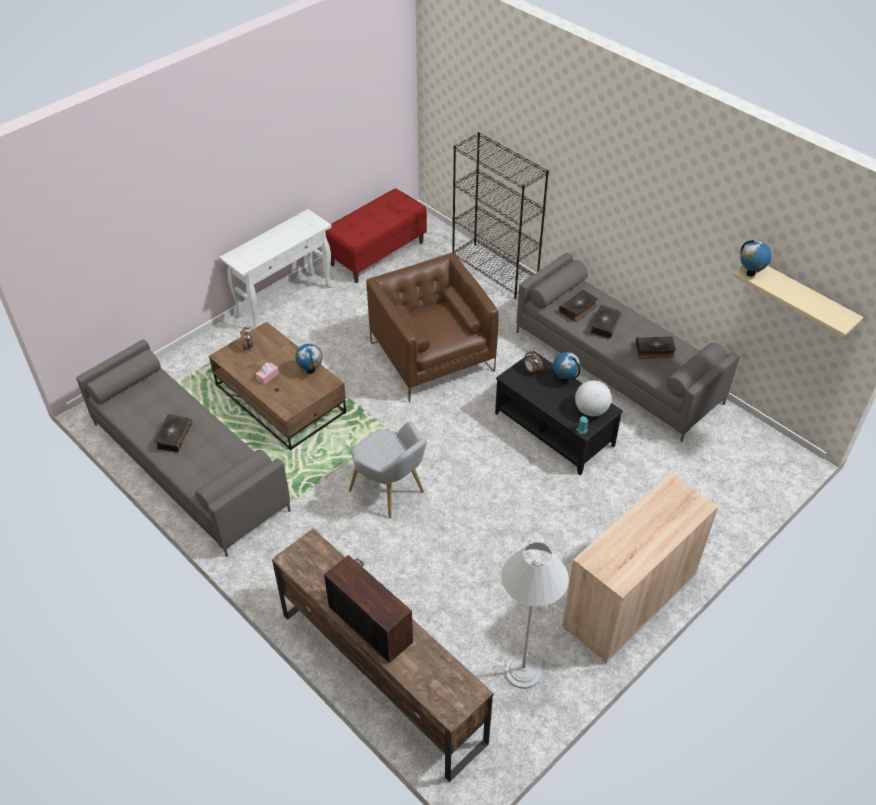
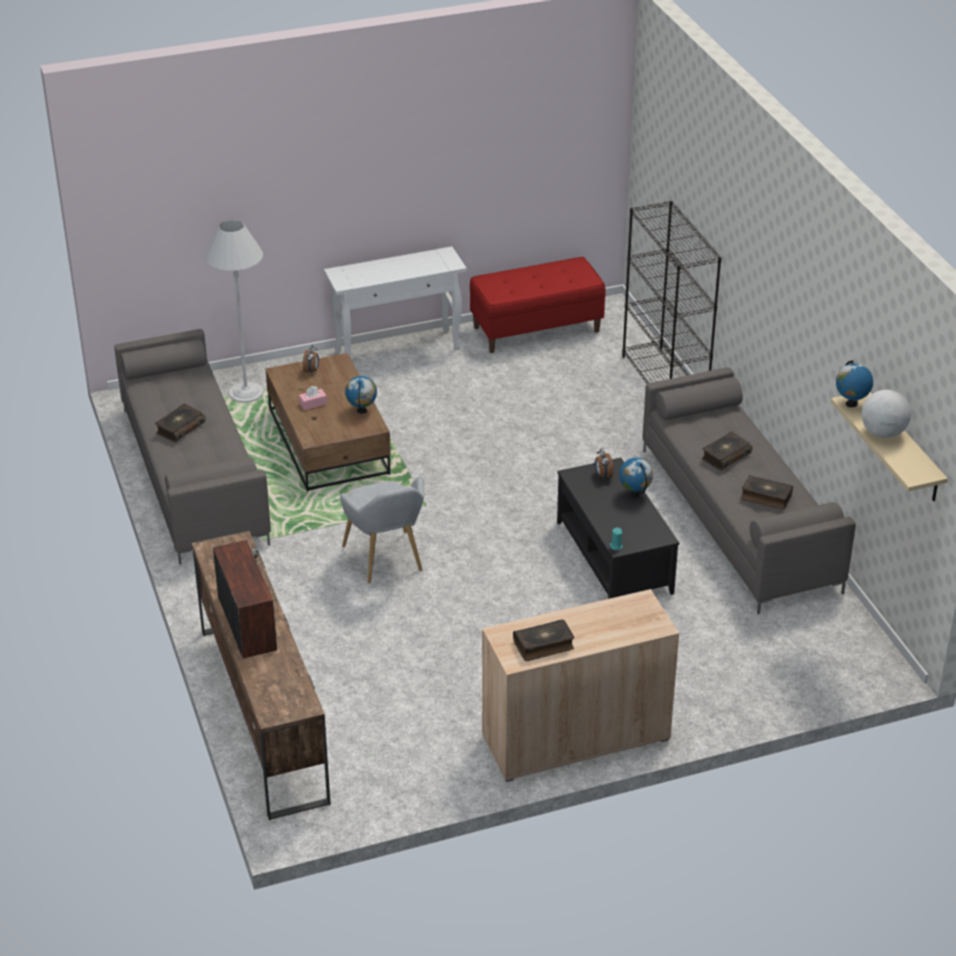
camera: 25 degrees right, 10 degrees down
(431, 356) = (524, 448): brown armchair -> none
(522, 671) = (411, 758): white floor lamp -> white floor lamp (246, 393)
(578, 309) = (707, 432): book -> book (544, 645)
(591, 410) = (641, 531): globe -> globe (882, 433)

